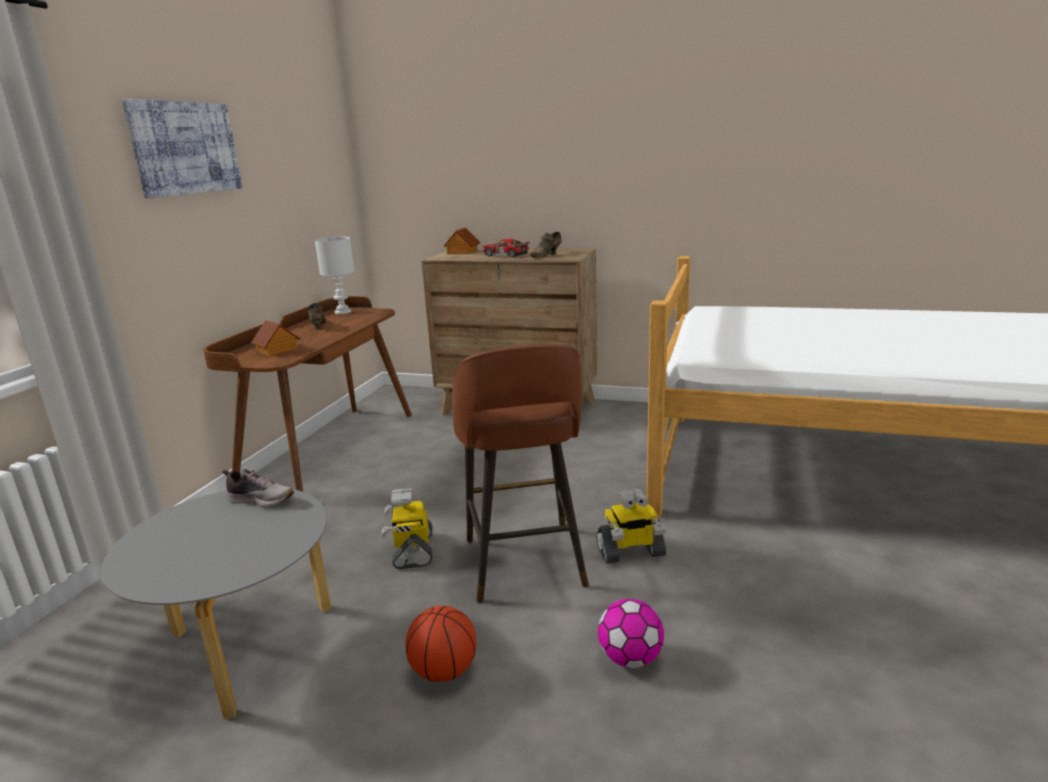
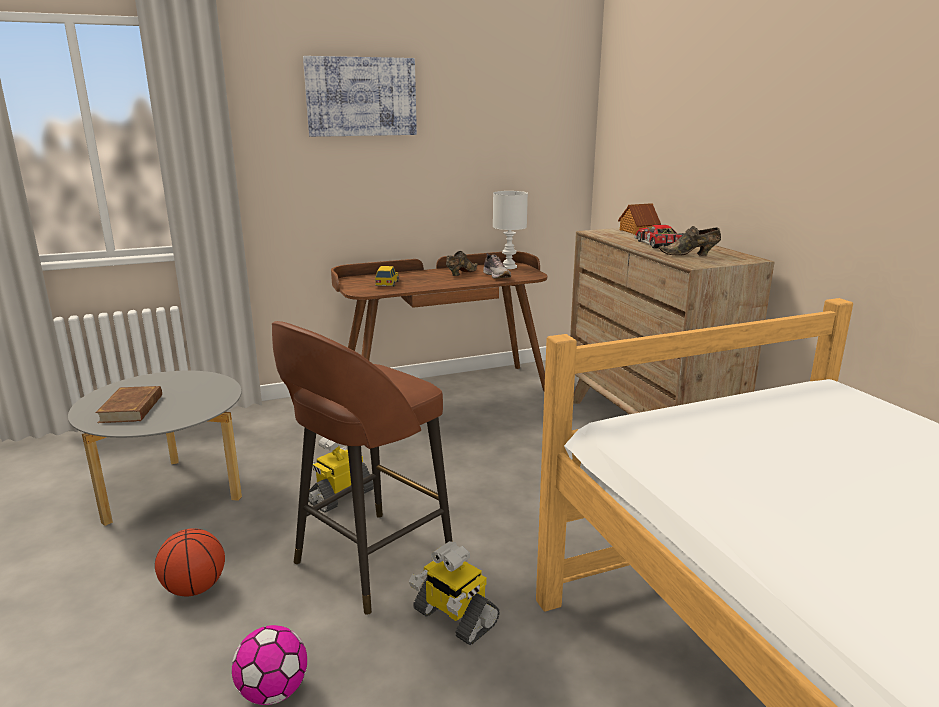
camera: 50 degrees right, 0 degrees up
(215, 555) = (132, 408): none -> brown book
(261, 499) = (216, 389): shoe -> shoe (497, 276)
(277, 350) = (387, 283): toy house -> toy car

